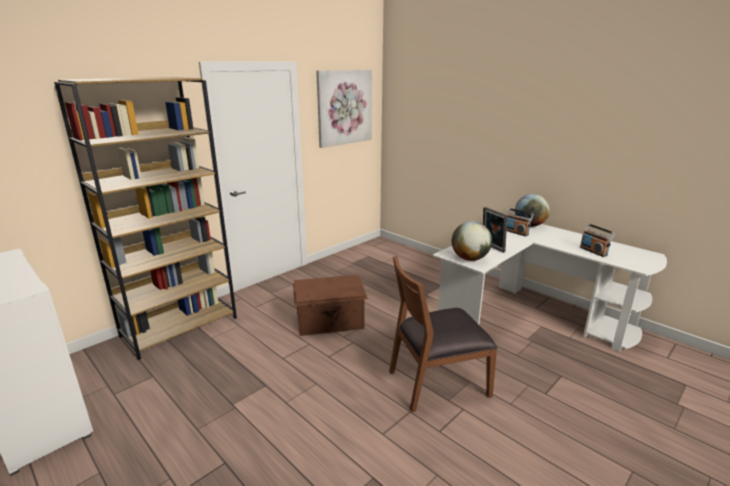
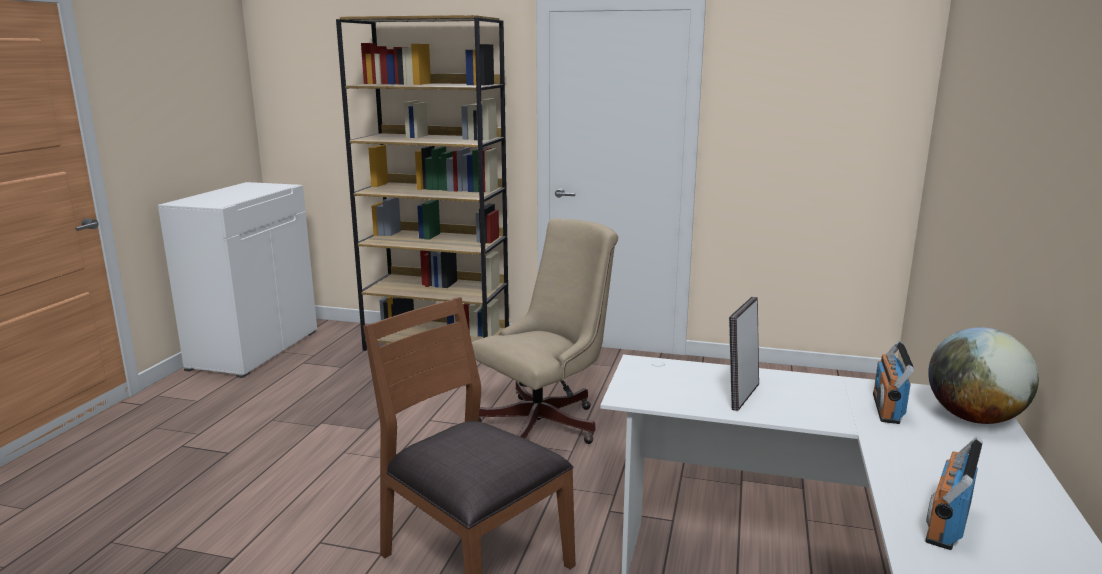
camera: 60 degrees right, 5 degrees down
(330, 322) = (546, 423): brown storage box -> beige office chair
(344, 107) = (816, 83): picture -> none
(470, 259) = (648, 384): globe -> none

